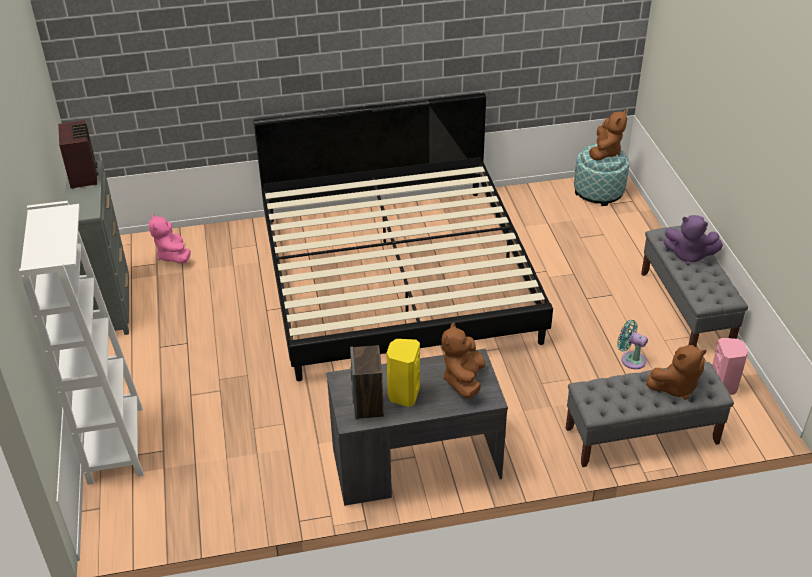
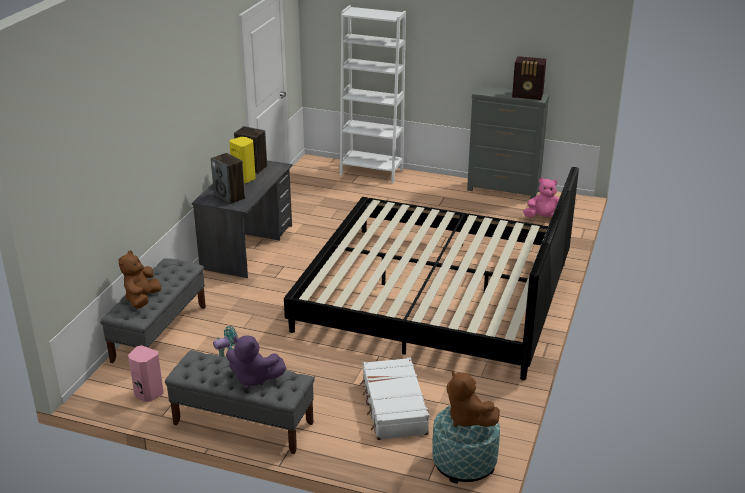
camera: 120 degrees right, 10 degrees down
(463, 380) = (230, 197): brown plush toy -> speaker
(578, 242) = (393, 407): none -> white suitcase
(688, 255) = (254, 378): purple plush toy -> purple plush toy turned 120 degrees counterclockwise

